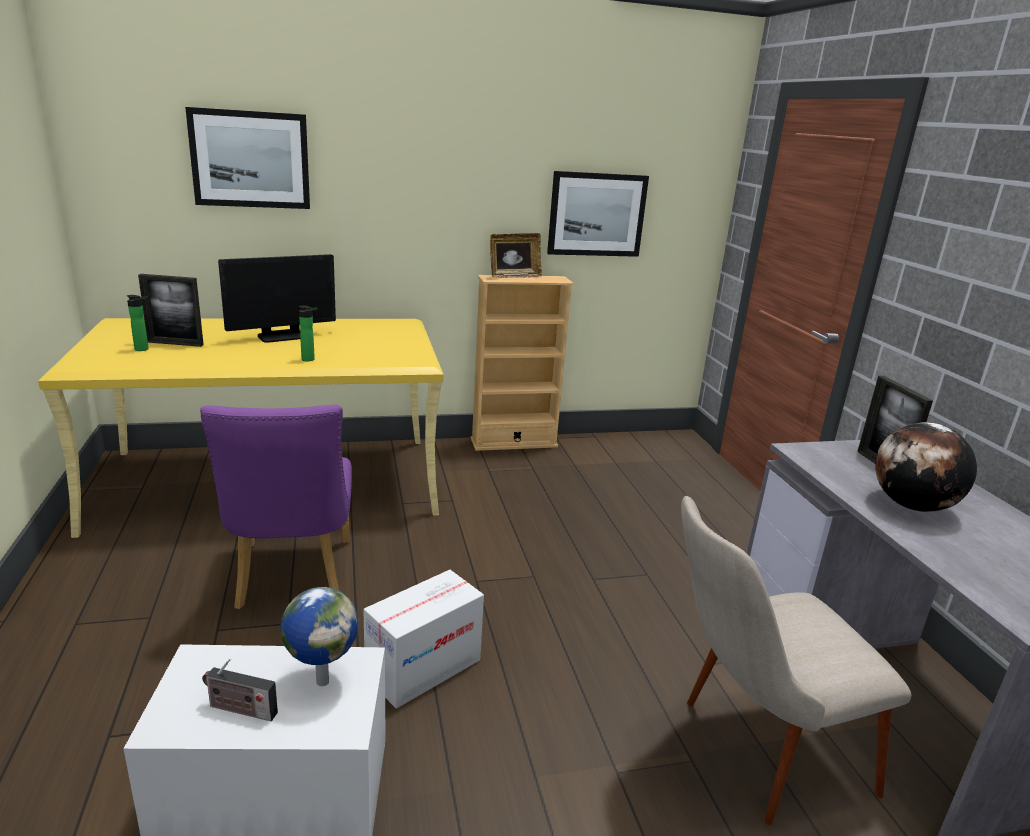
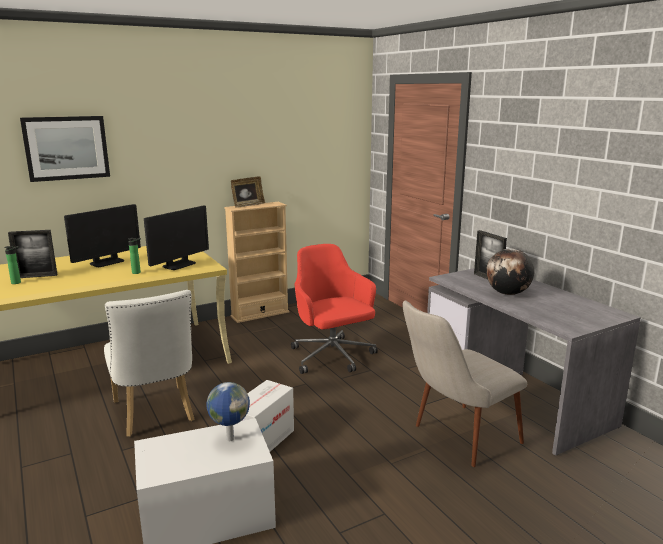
camera: 15 degrees left, 5 degrees down
(240, 709) = (191, 460): radio -> none
(292, 579) = (155, 414): purple chair -> white chair
(376, 356) = (179, 265): none -> monitor
(594, 537) = (332, 357): none -> red office chair
(596, 214) = (292, 161): picture -> none

